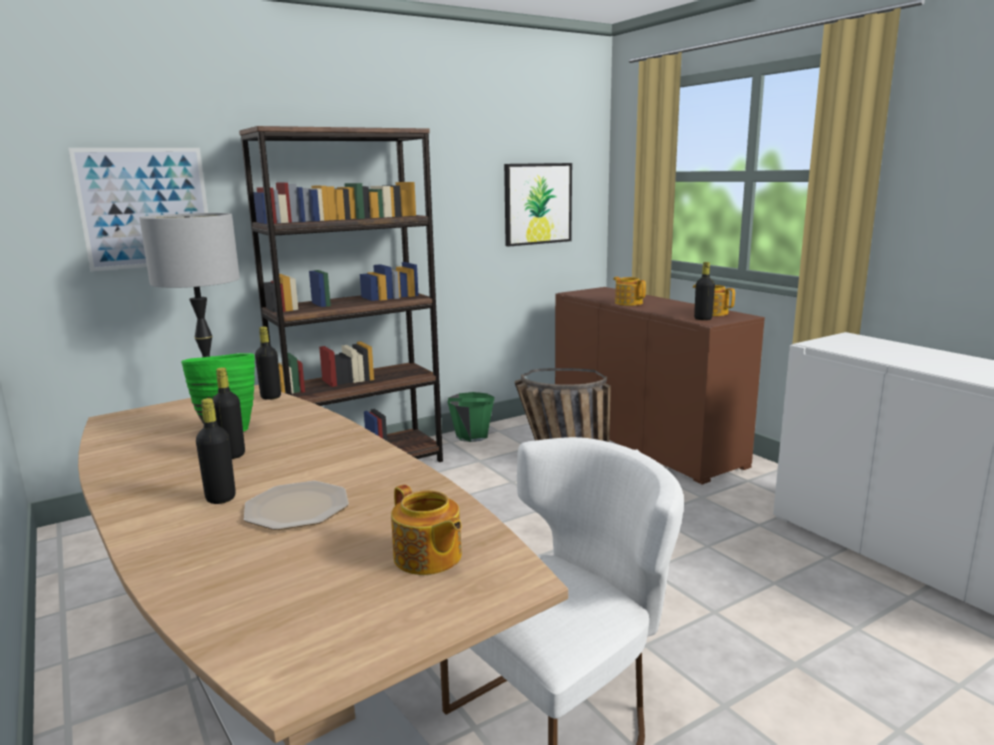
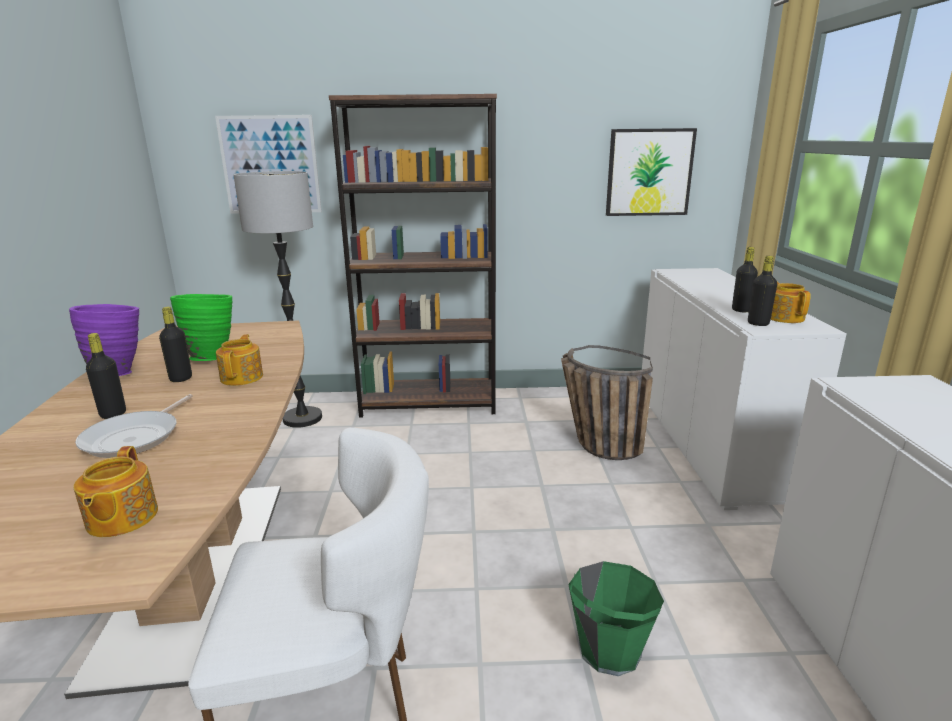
camera: 30 degrees right, 5 degrees up
(134, 466) = (120, 372): none -> purple vase
(271, 397) = (286, 333): black bottle -> black bottle (741, 310)
(298, 507) = (135, 437): plate -> frying pan
(472, 436) = (544, 396): green bucket -> green bucket (609, 650)
(628, 303) = (707, 291): teapot -> teapot (243, 377)
(643, 440) = (708, 442): brown cabinet -> white cabinet

